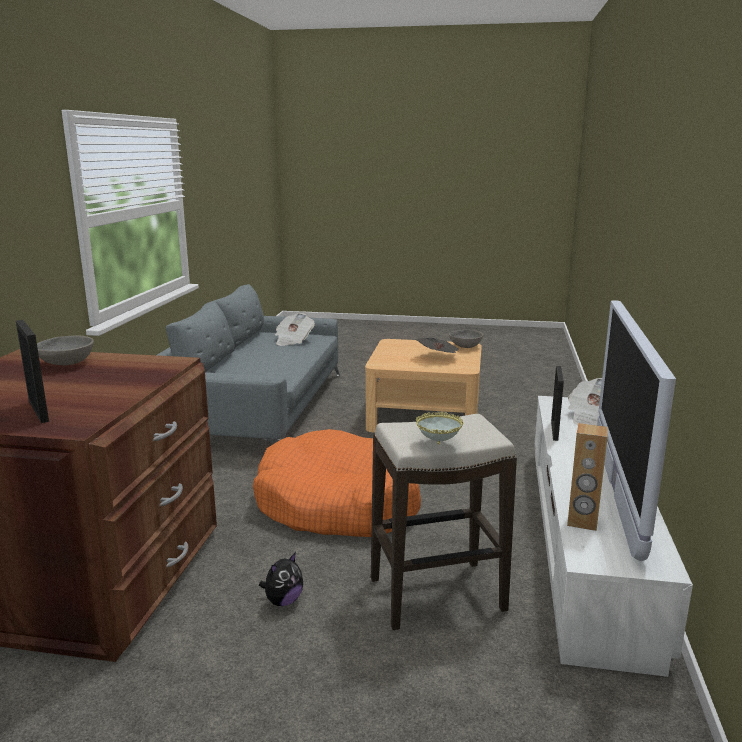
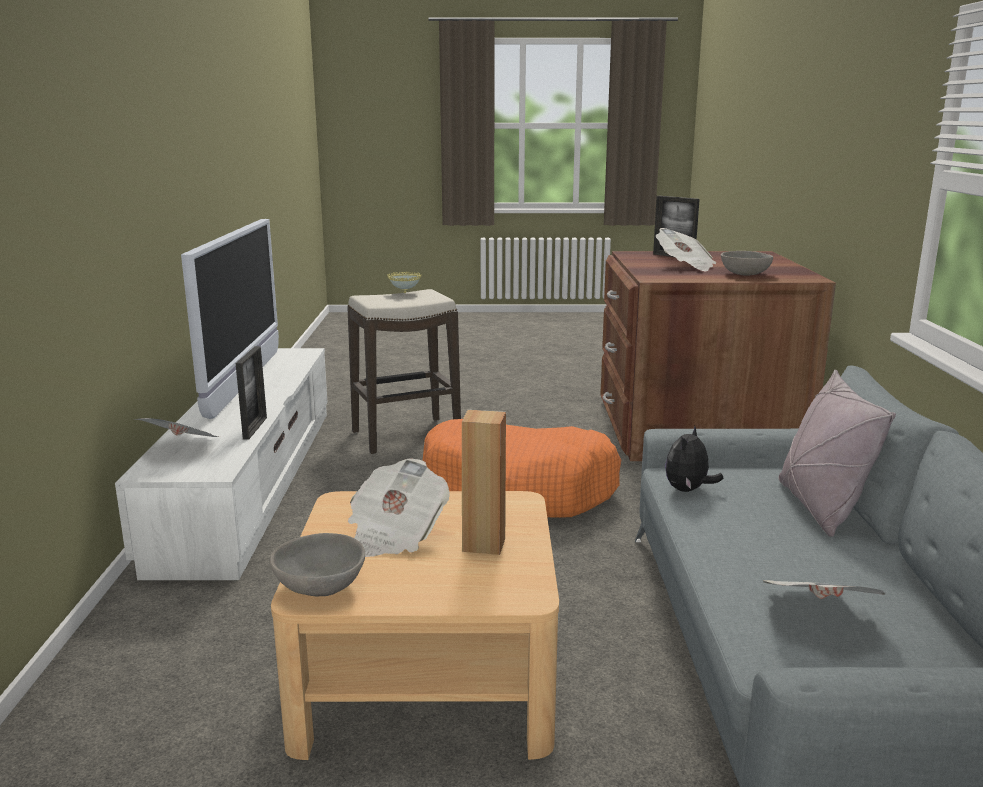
camera: 170 degrees right, 0 degrees up
(88, 383) = (685, 266): none -> newspaper
(233, 364) = (819, 508): none -> purple pillow
(283, 601) = (523, 426): plush toy -> plush toy (688, 490)
(582, 522) = (294, 365): brown speaker -> brown speaker (484, 544)

